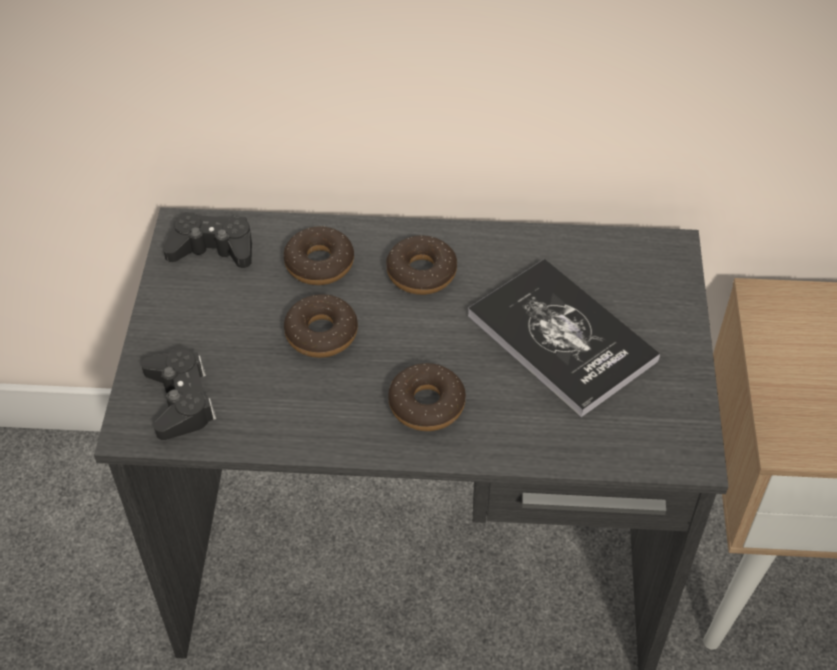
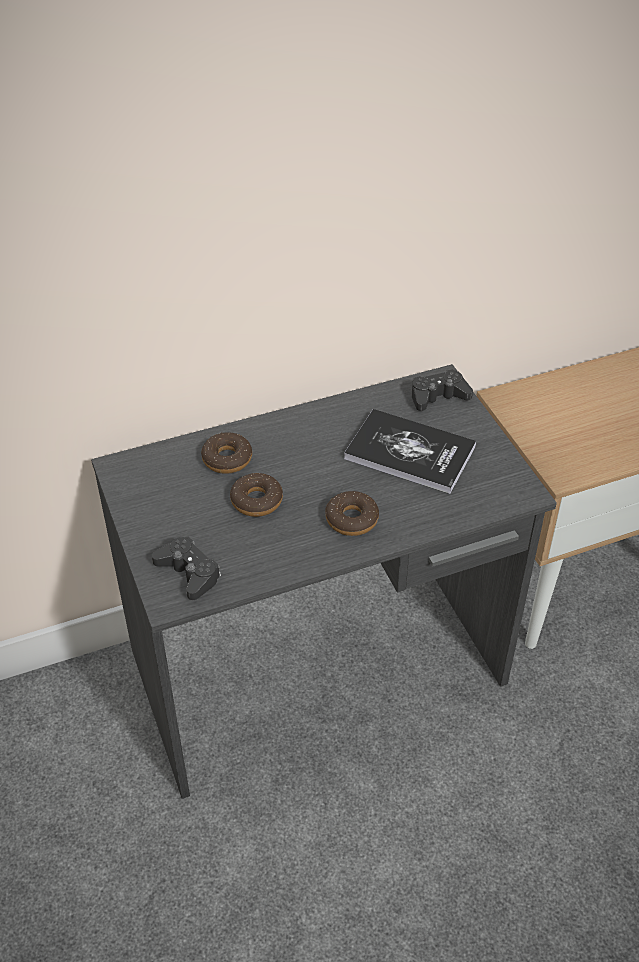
camera: 25 degrees left, 5 degrees down
(213, 248) = (147, 473): black game controller -> black game controller (438, 396)
(421, 273) = (298, 443): donut -> none

